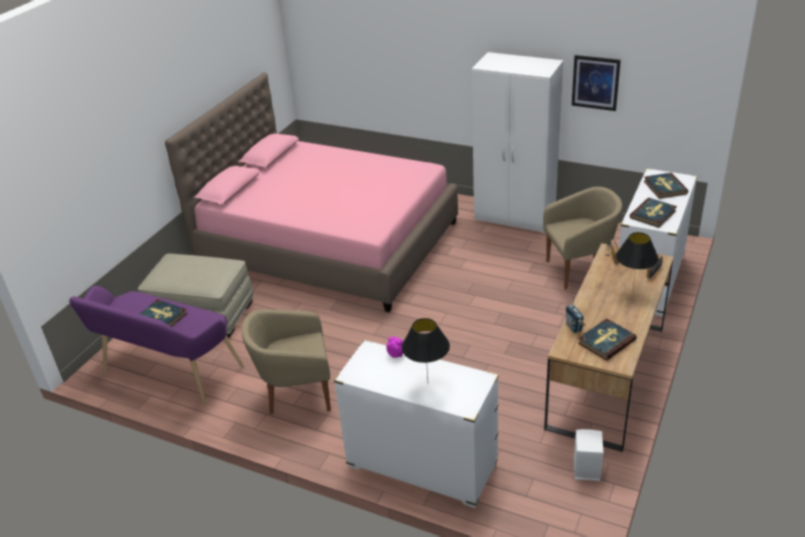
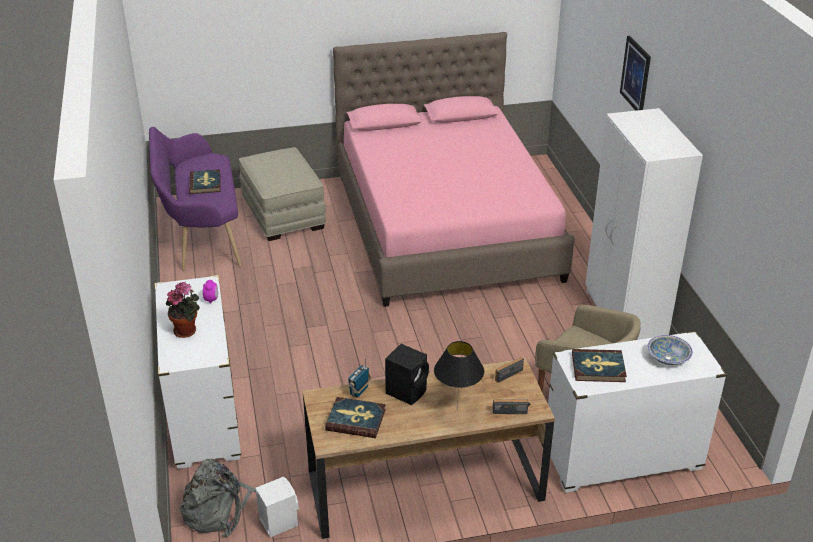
camera: 50 degrees right, 0 degrees up
(297, 395) = (231, 309): beige armchair -> none
(427, 383) = (187, 330): black table lamp -> potted plant
(545, 501) = (218, 510): none -> grey backpack
(593, 305) = (407, 391): none -> black speaker
(595, 82) = (722, 201): picture -> picture (636, 75)
(664, 187) = (667, 358): book -> bowl

